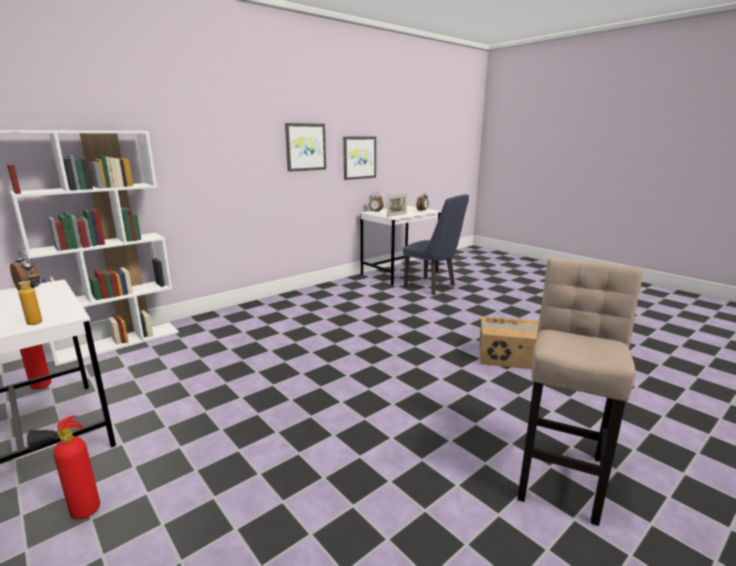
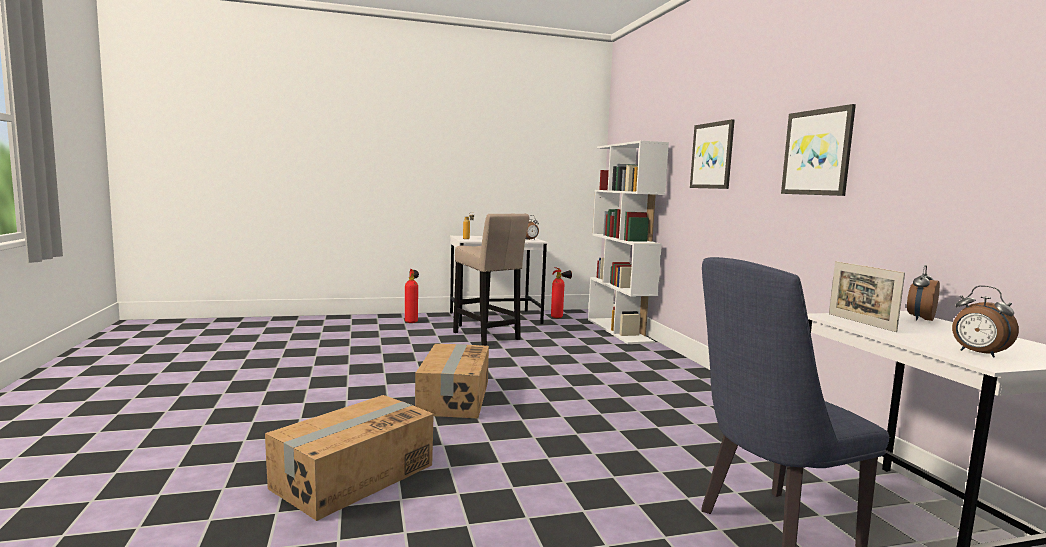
camera: 115 degrees right, 10 degrees down
(359, 157) = (936, 174): picture -> picture (712, 155)
(387, 365) = (453, 397): none -> cardboard box
(561, 472) = (202, 408): beige stool -> beige stool (487, 337)

